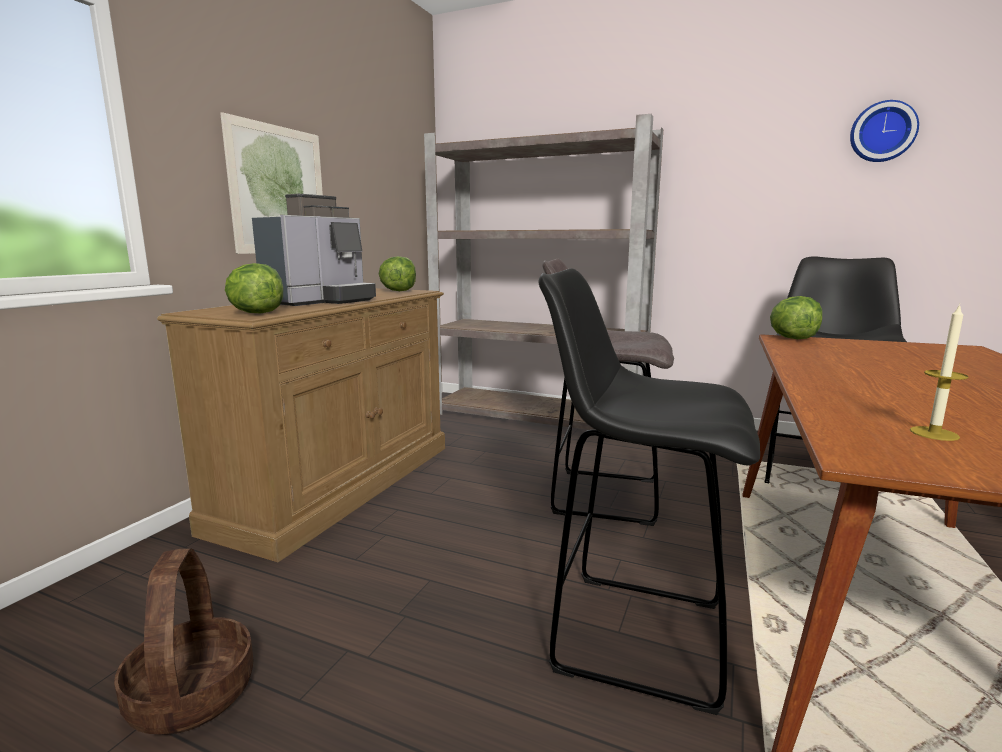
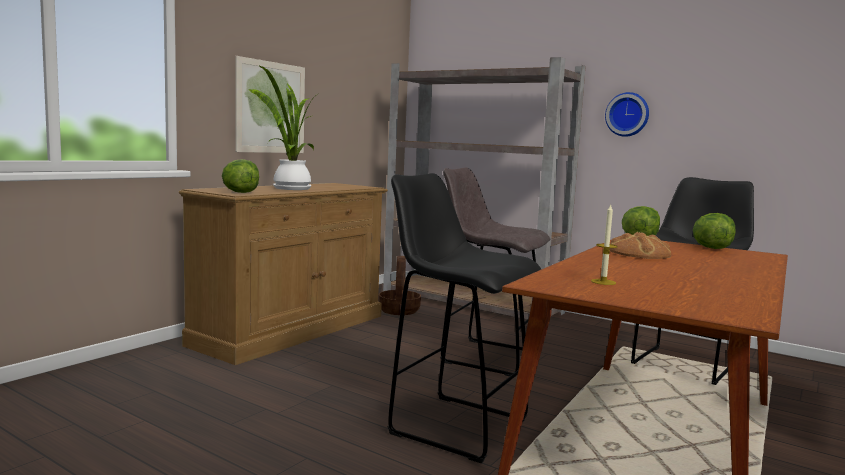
camera: 10 degrees right, 5 degrees down
(191, 694) = (170, 413): basket -> basket (398, 310)
(321, 301) = (289, 188): coffee machine -> potted plant
(398, 291) = (352, 186): lettuce -> lettuce (711, 248)
(843, 363) = (639, 253): none -> bread
(882, 132) = (763, 76): wall clock -> wall clock (627, 114)

